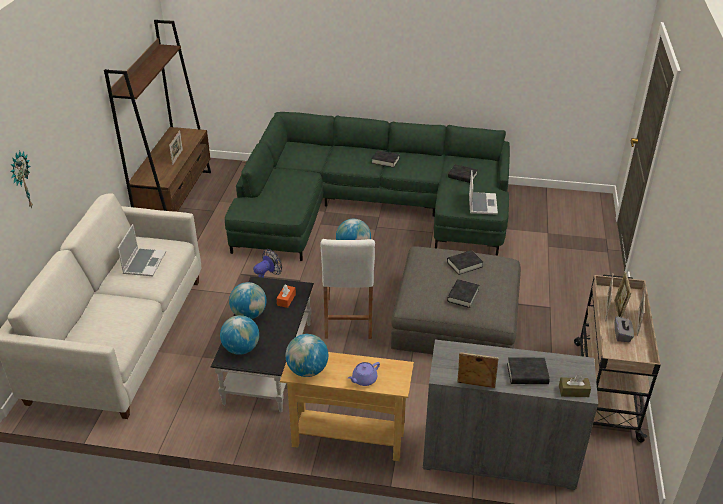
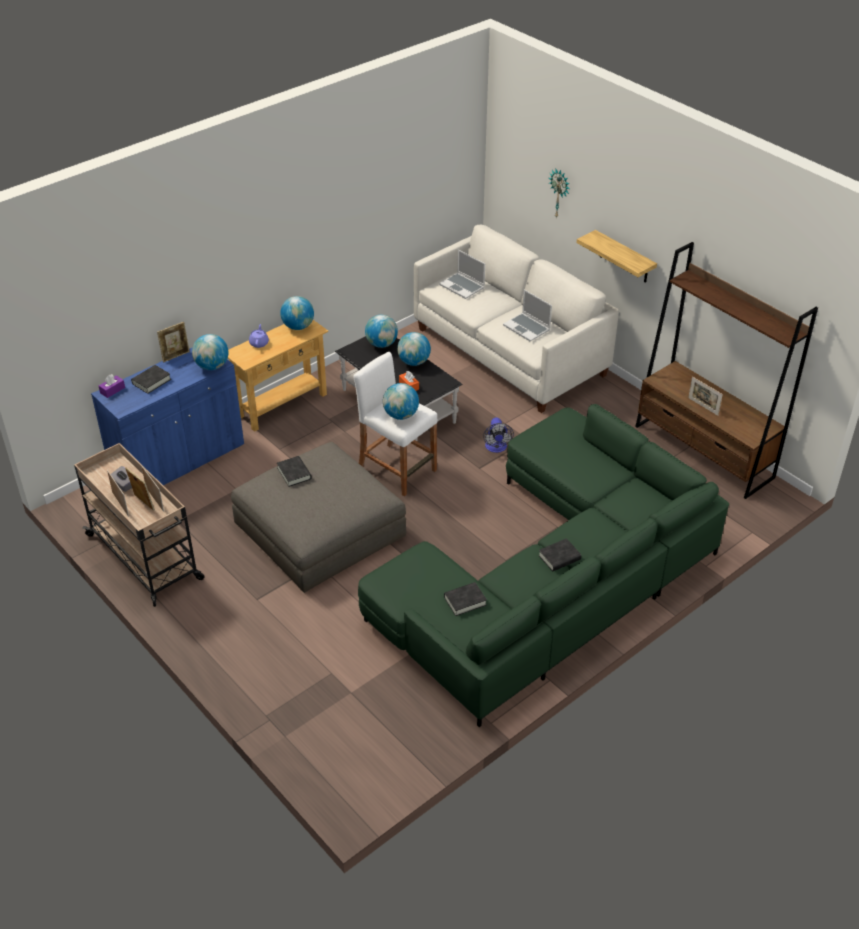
camera: 130 degrees right, 5 degrees up
(76, 159) = (624, 257): none -> shelf
(455, 350) = (212, 366): none -> globe
(464, 264) = (328, 501): black book -> none
(482, 204) = (398, 578): laptop -> laptop (463, 286)
(499, 456) = (178, 460): grey cabinet -> blue cabinet
(573, 391) = (112, 390): brown tissue box -> purple tissue box

